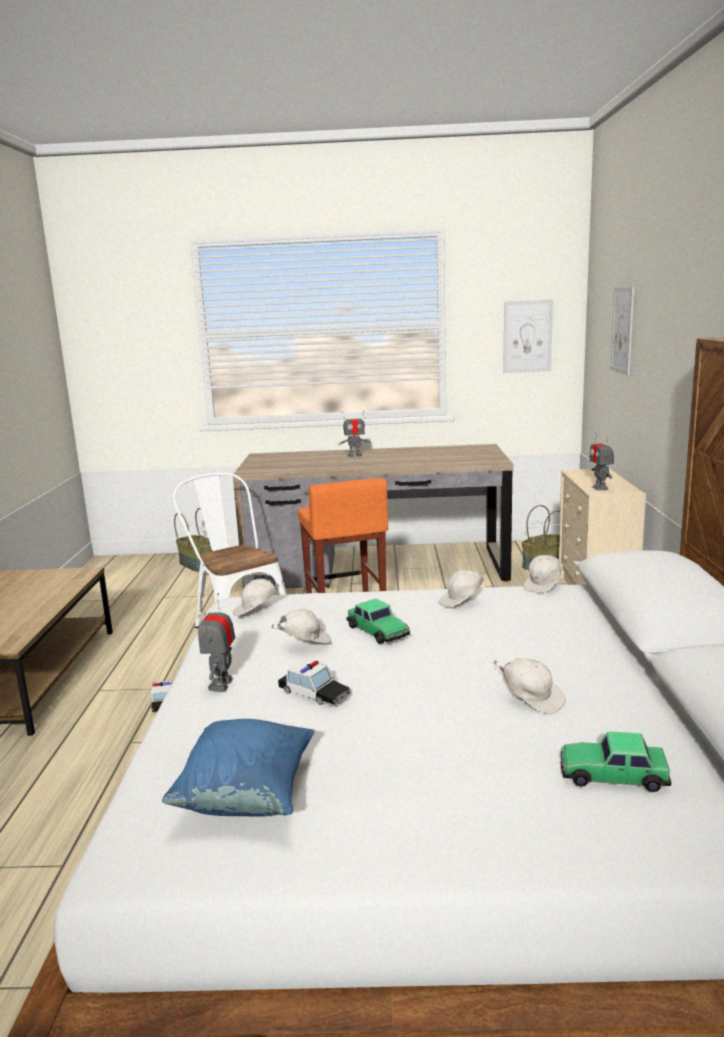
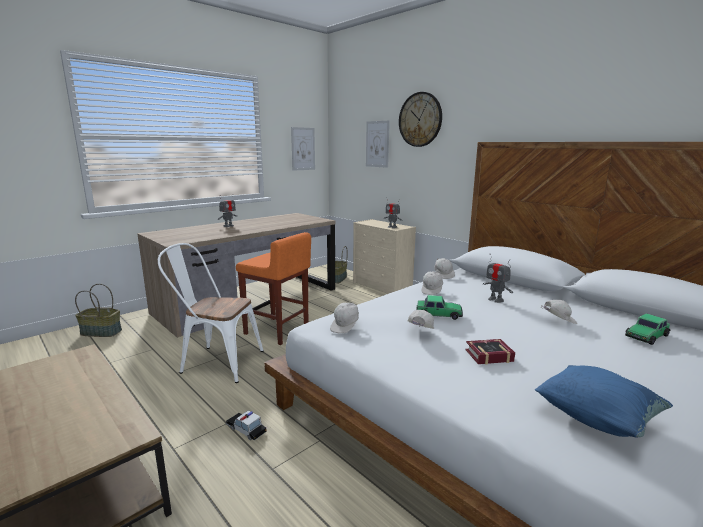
camera: 45 degrees left, 0 degrees up
(221, 684) = (434, 372): toy robot -> toy robot (495, 300)
(314, 693) = (486, 355): toy car -> book
(660, 287) = (420, 119): none -> wall clock

